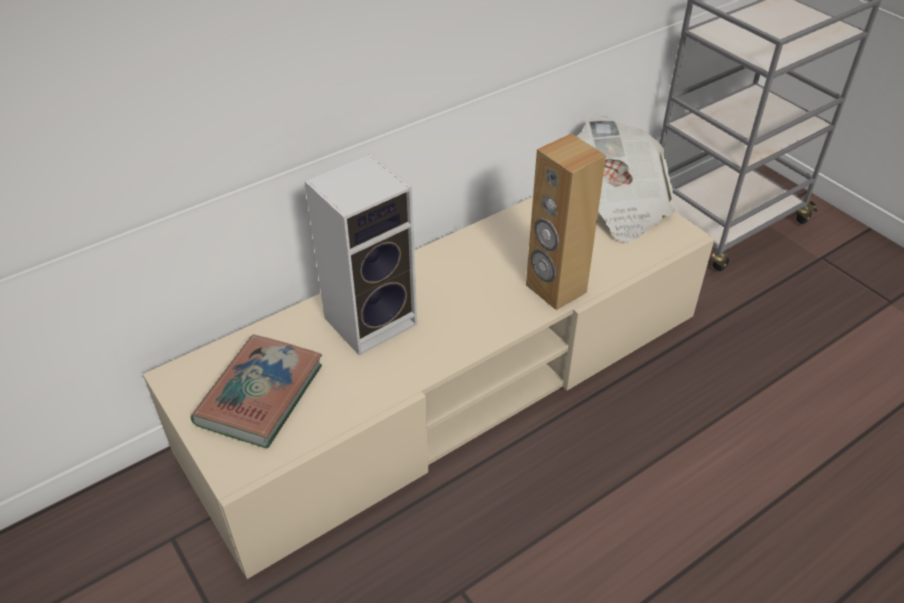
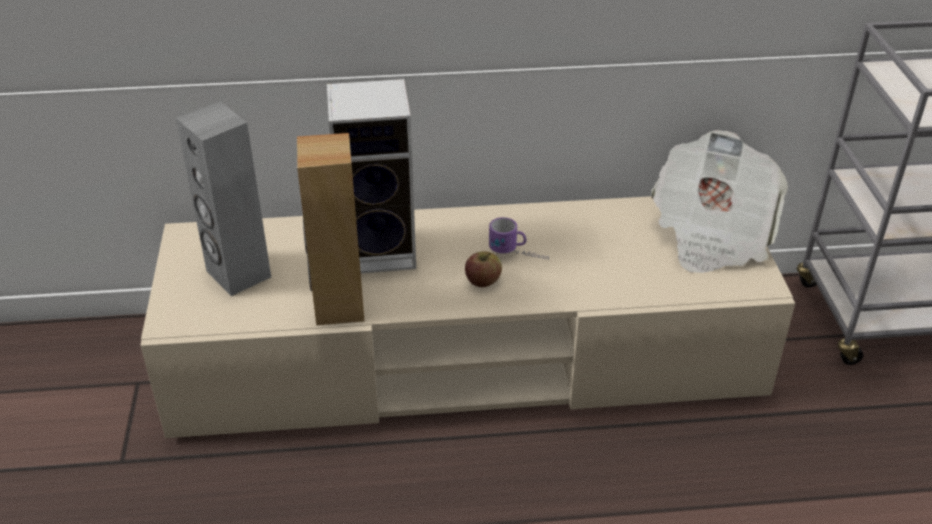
camera: 30 degrees right, 5 degrees down
(260, 395) = (237, 274): book -> grey speaker
(480, 312) = (483, 281): none -> apple
(490, 279) = (518, 255): none -> mug
(555, 289) = (574, 287): brown speaker -> brown speaker (338, 306)

